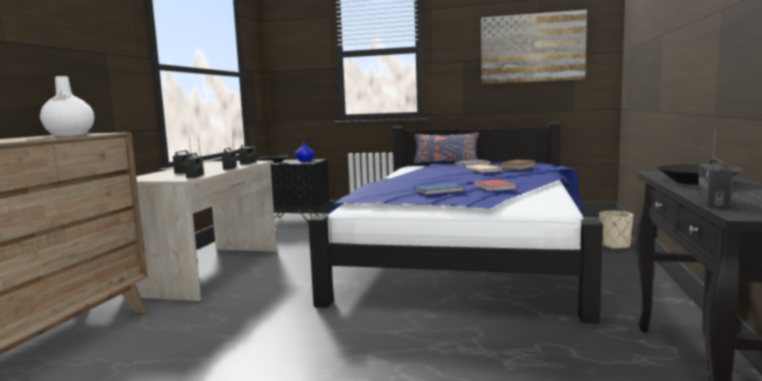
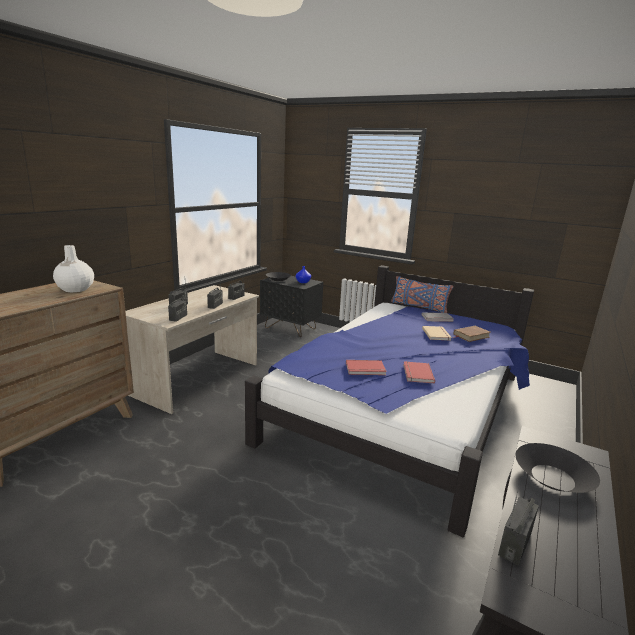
camera: 15 degrees right, 10 degrees up
(439, 191) = (365, 369): blue book -> red book
(532, 48) = (524, 211): picture -> none
(614, 245) = (548, 428): beige planter -> none

